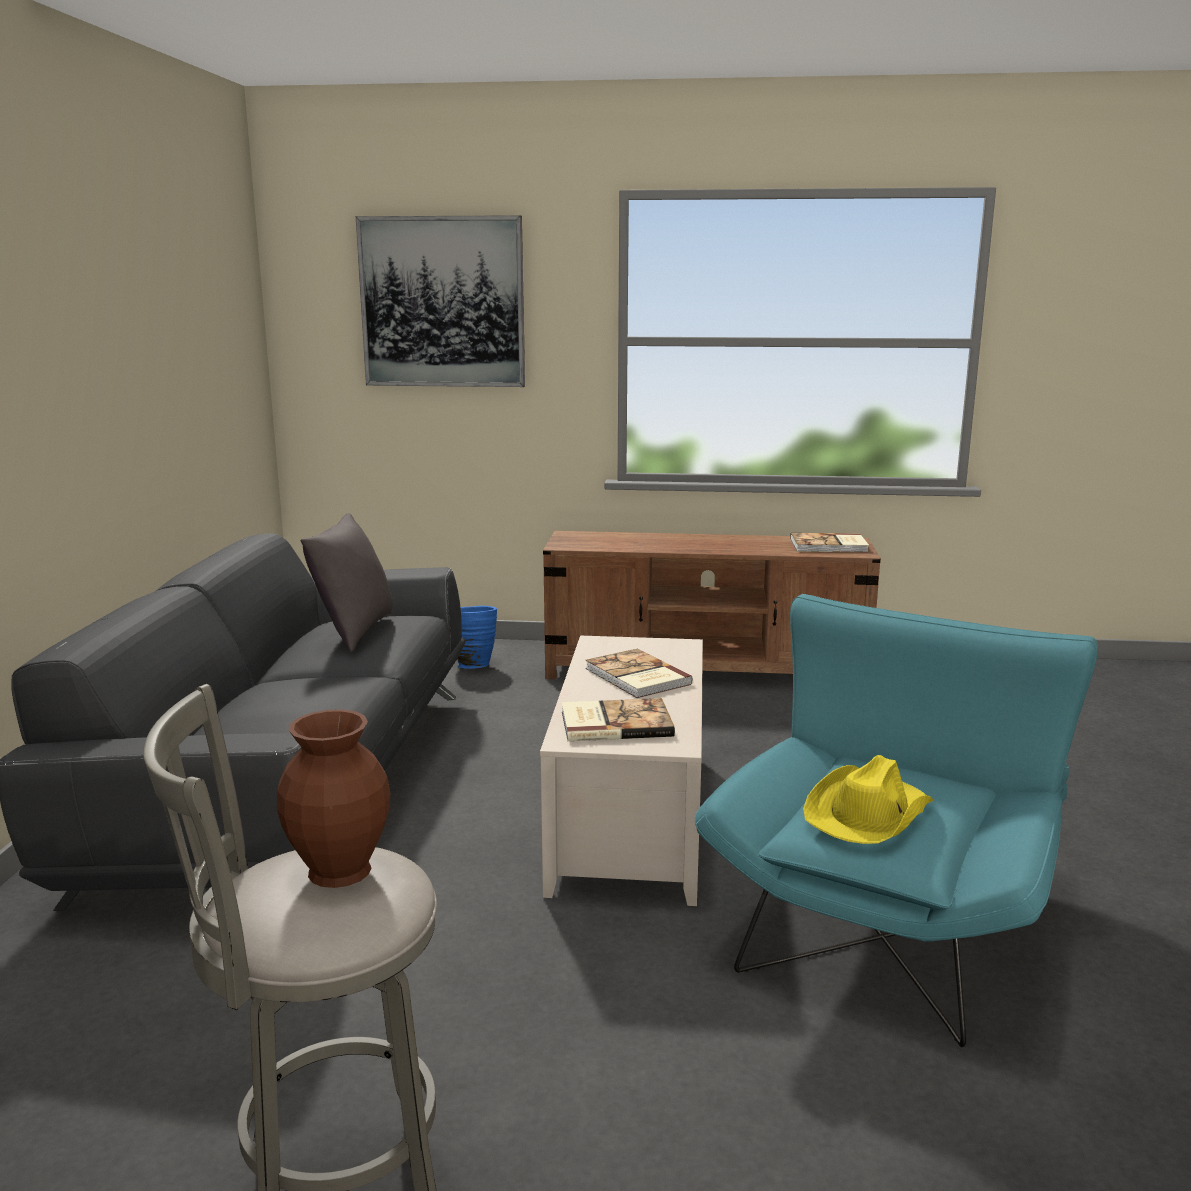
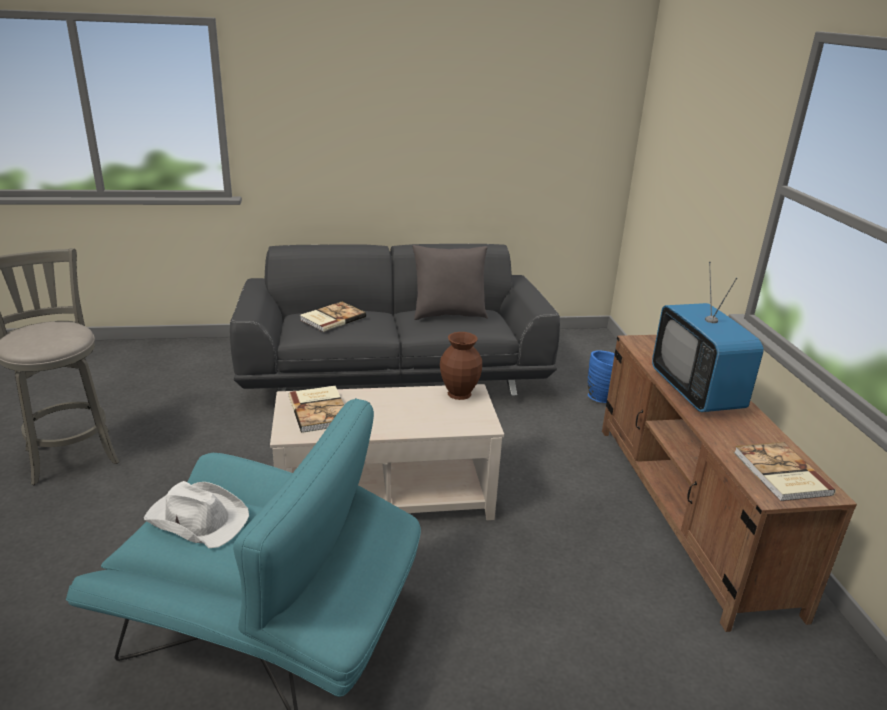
camera: 75 degrees right, 10 degrees up
(340, 869) = (57, 335): brown vase -> brown vase (460, 393)
(442, 302) = (703, 120): picture -> none
(636, 677) = (405, 411): book -> book (331, 318)
(685, 544) = (696, 391): none -> television
(867, 813) = (197, 518): yellow hat -> white hat

